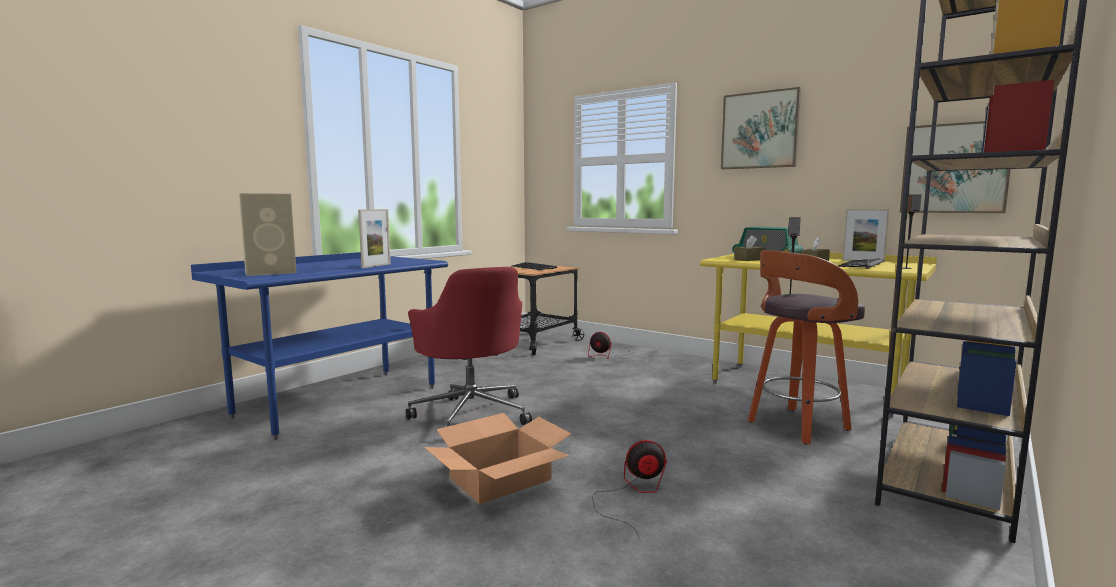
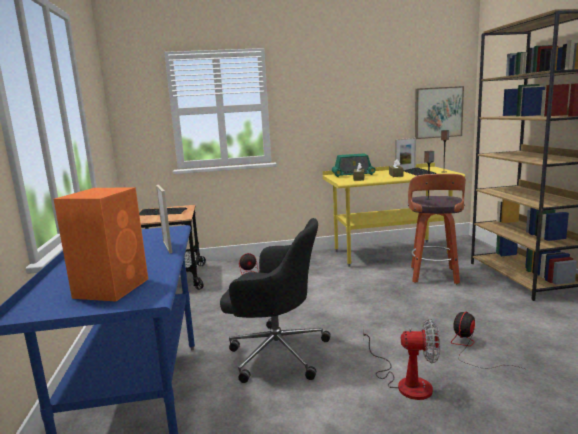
camera: 45 degrees left, 5 degrees up
(272, 272) = (113, 287): beige speaker -> orange speaker
(471, 413) = (276, 352): red office chair -> black office chair
(500, 479) = (405, 382): cardboard box -> fan
(760, 130) = (331, 88): picture -> none

